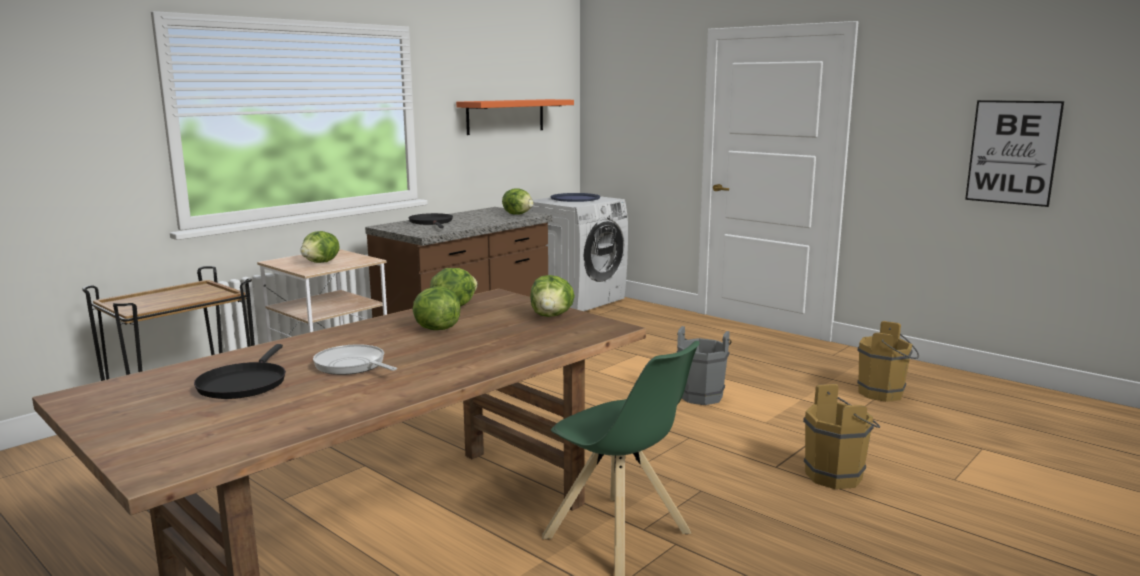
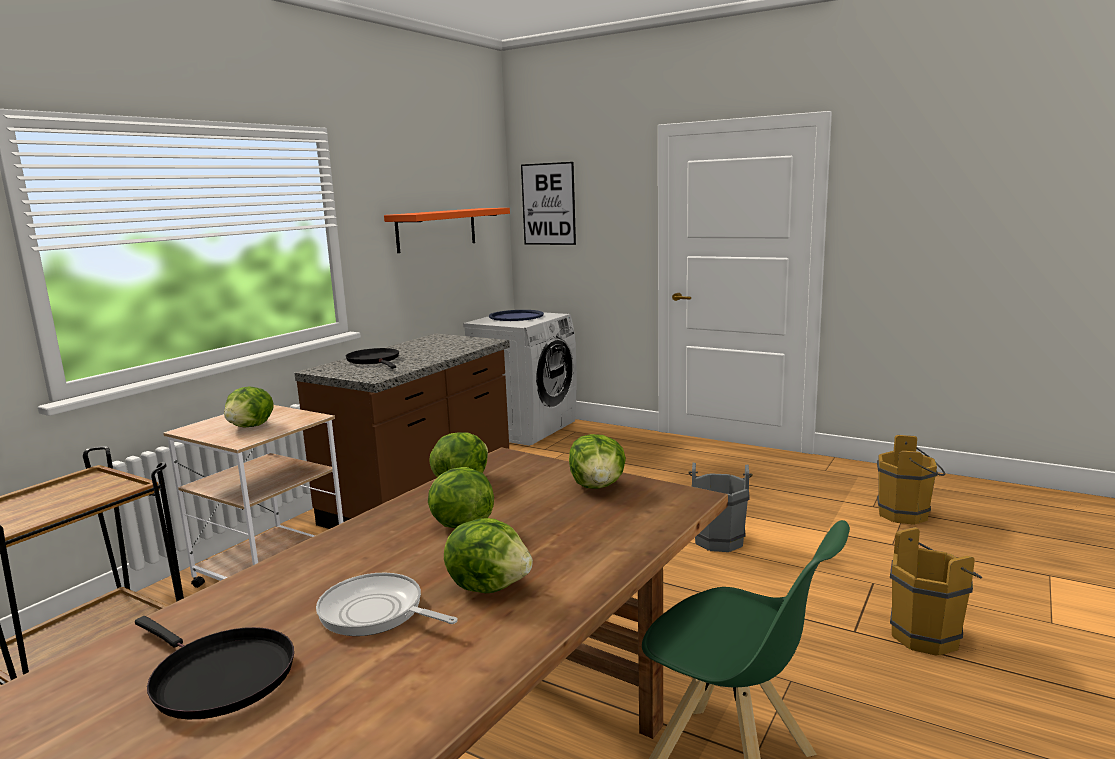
camera: 10 degrees left, 0 degrees up
(244, 383) = (218, 677): black frying pan -> black frying pan turned 45 degrees counterclockwise
(518, 214) = (470, 342): lettuce -> lettuce (489, 586)
(1012, 152) = (1012, 245): picture -> picture (548, 204)

